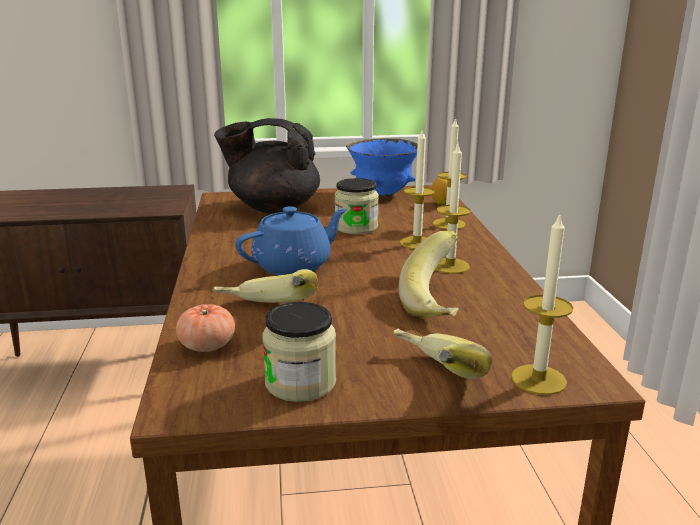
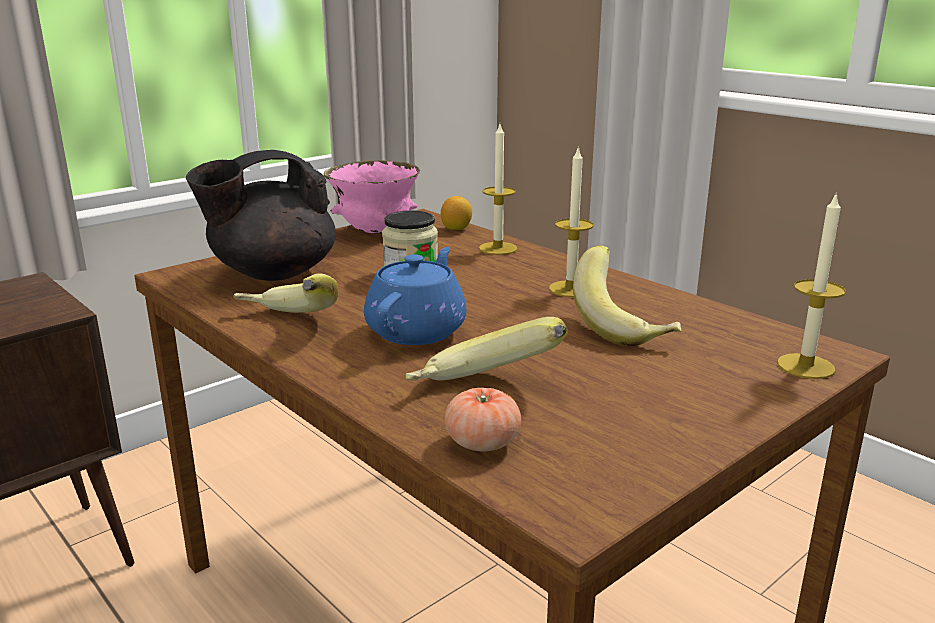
camera: 35 degrees left, 0 degrees up
(300, 383) = (639, 442): jar -> none
(382, 194) = (375, 232): blue bowl -> pink bowl
(417, 243) = (501, 274): candle -> none
(430, 381) = (737, 397): banana -> banana (285, 325)

